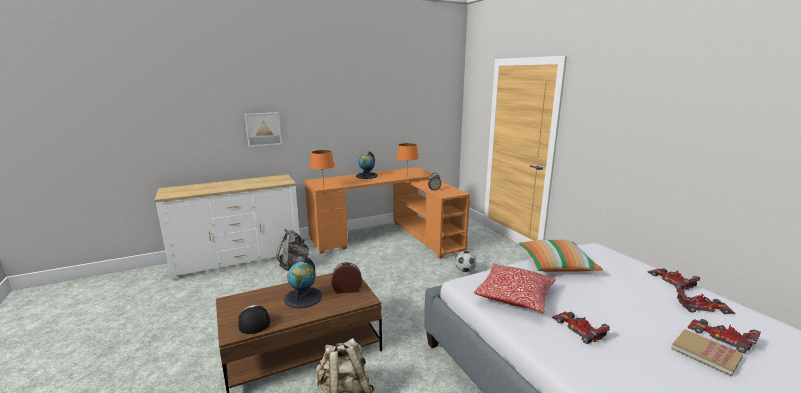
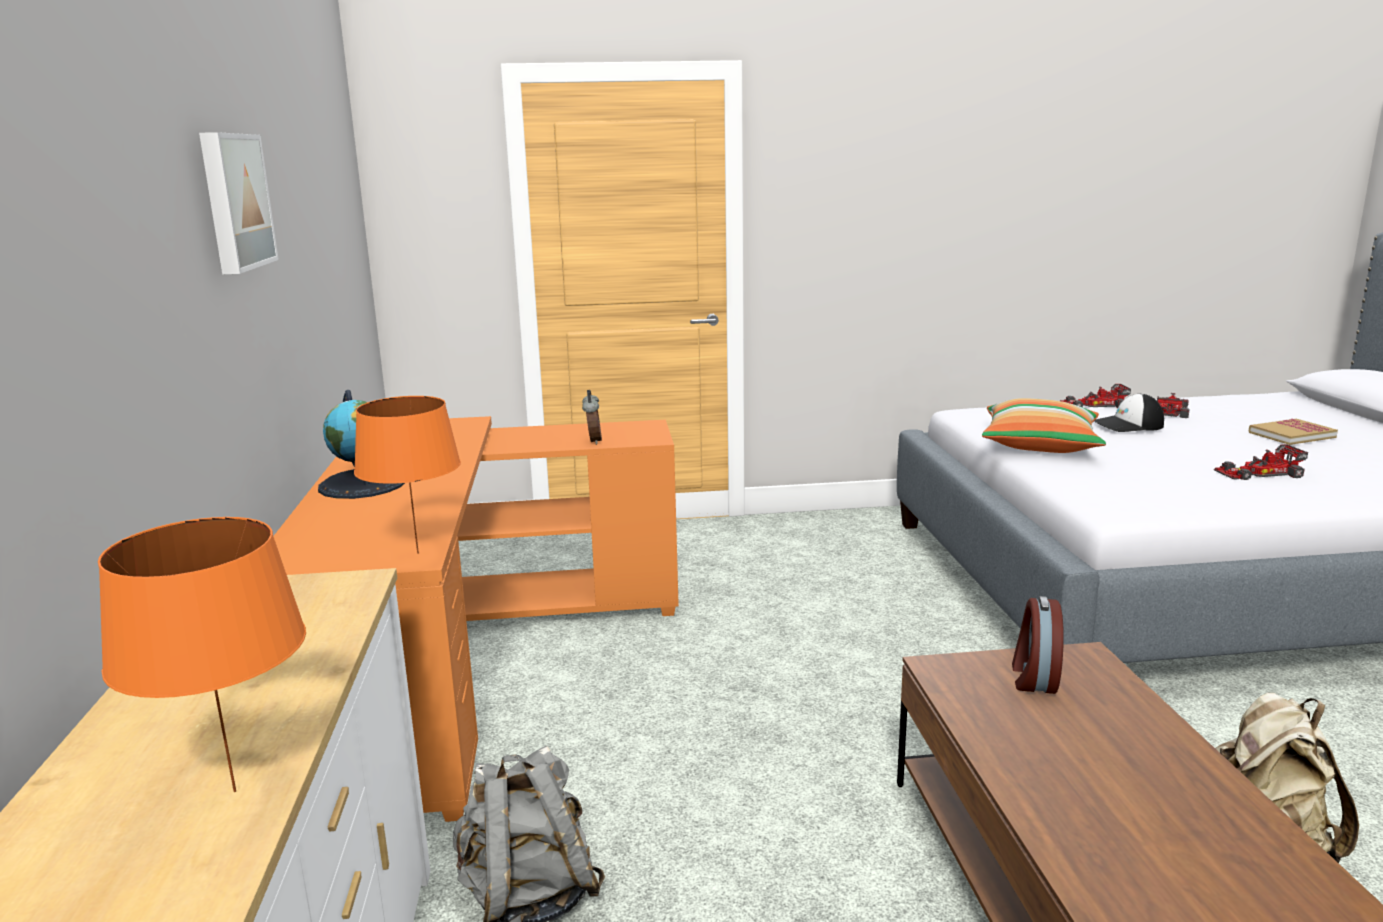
camera: 70 degrees left, 0 degrees up
(253, 321) = (1236, 847): cap -> cap (1128, 425)
(263, 129) = (94, 372): picture -> picture (233, 201)
(303, 297) = (1082, 749): globe -> none
(407, 177) = (466, 443): orange table lamp -> orange table lamp (237, 791)
(465, 270) = (758, 599): football -> none
(514, 296) = (1164, 488): pillow -> none
(721, 336) = (1247, 421): toy car -> none

